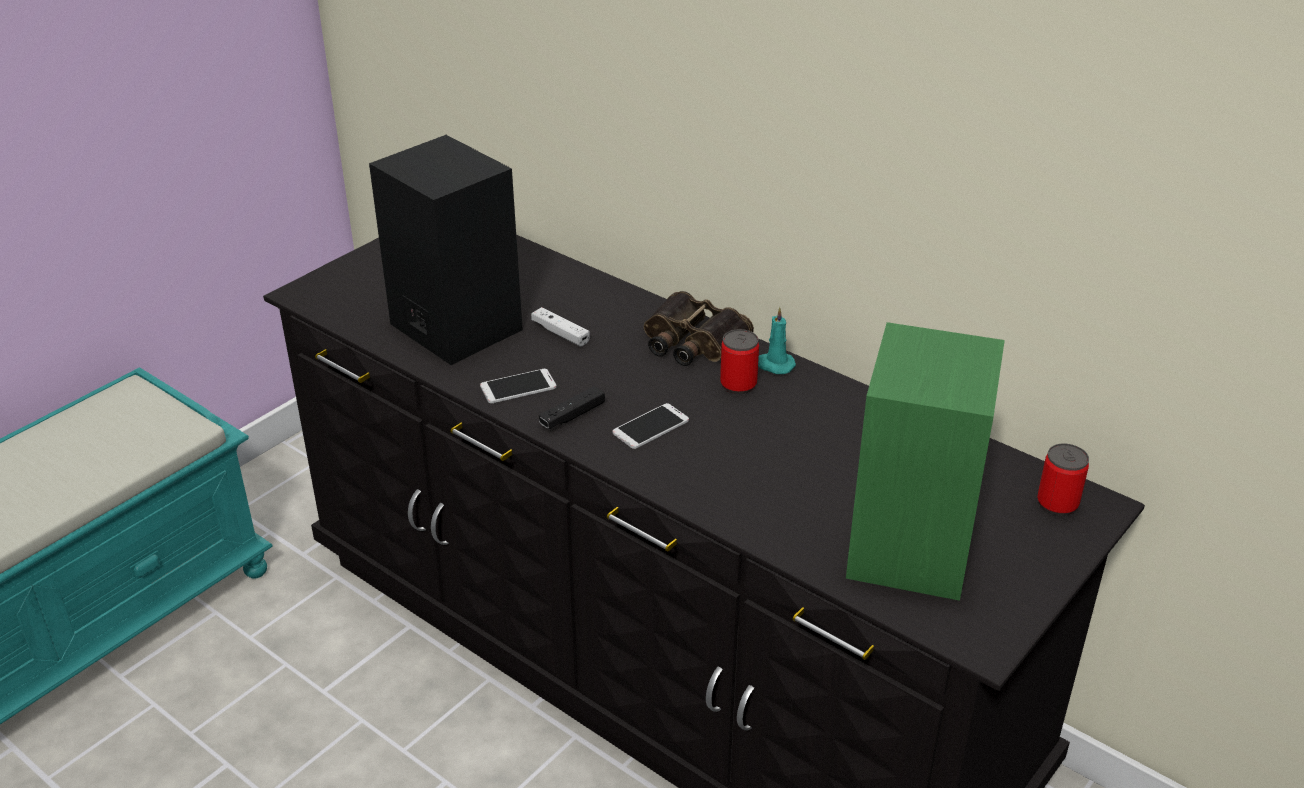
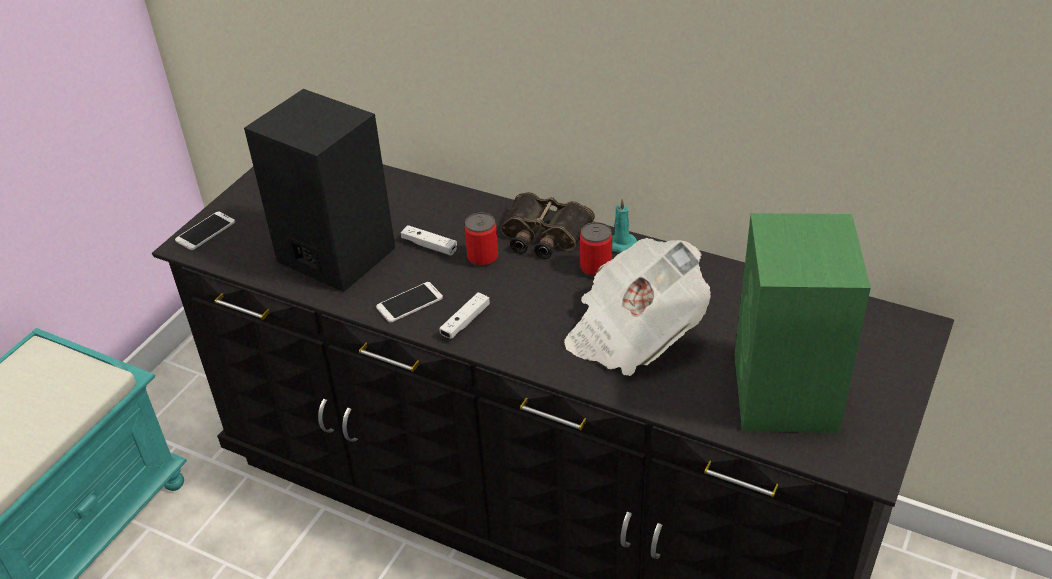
camera: 10 degrees left, 5 degrees up
(572, 416) = (465, 322): black game controller -> white game controller
(650, 427) = (535, 320): phone -> phone (205, 231)
(757, 457) = (633, 333): none -> newspaper
(1057, 503) = (887, 331): can -> can (483, 258)

